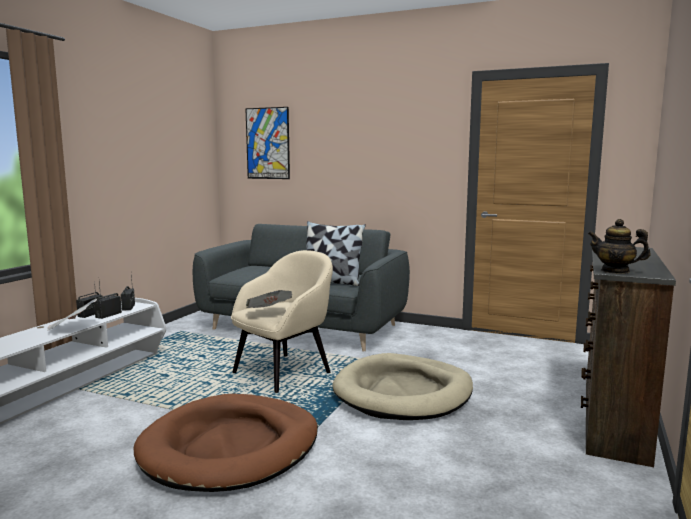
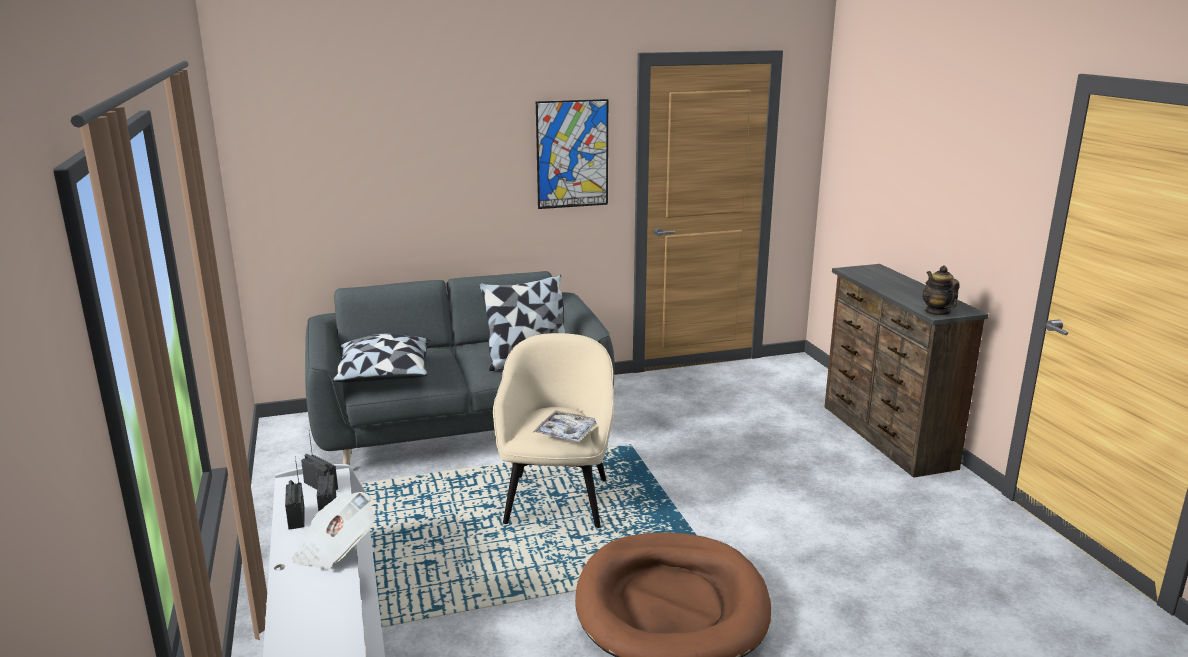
camera: 40 degrees left, 10 degrees up
(244, 273) = (385, 376): none -> pillow
(267, 143) = (327, 156): picture -> picture (572, 154)
(269, 312) = (567, 433): newspaper -> tray
(403, 392) = (708, 475): beige dog bed -> none
(615, 271) = (937, 312): teapot -> teapot turned 90 degrees clockwise

